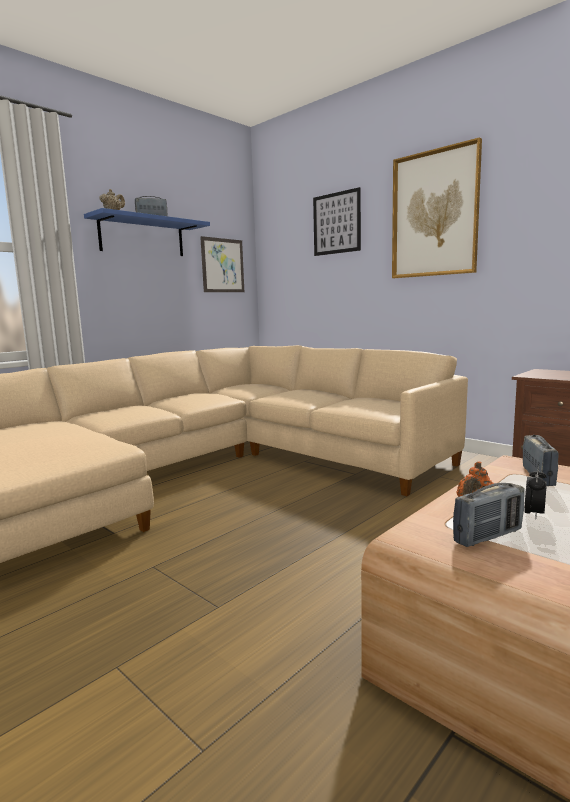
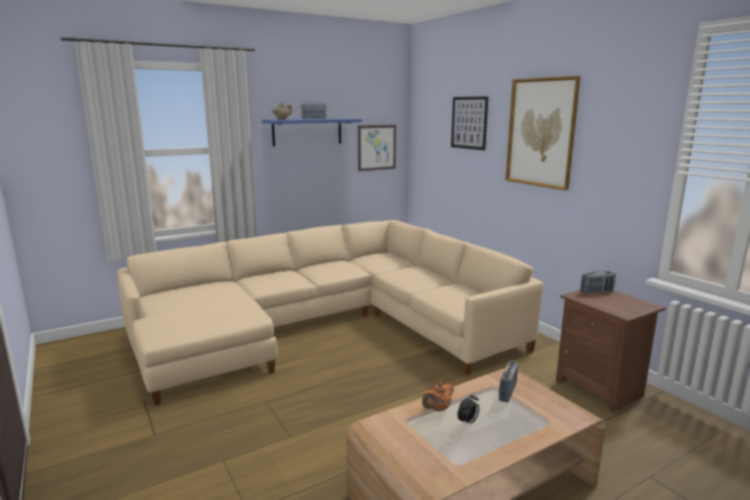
camera: 15 degrees right, 5 degrees up
(488, 536) = (422, 432): radio -> radio (596, 292)

